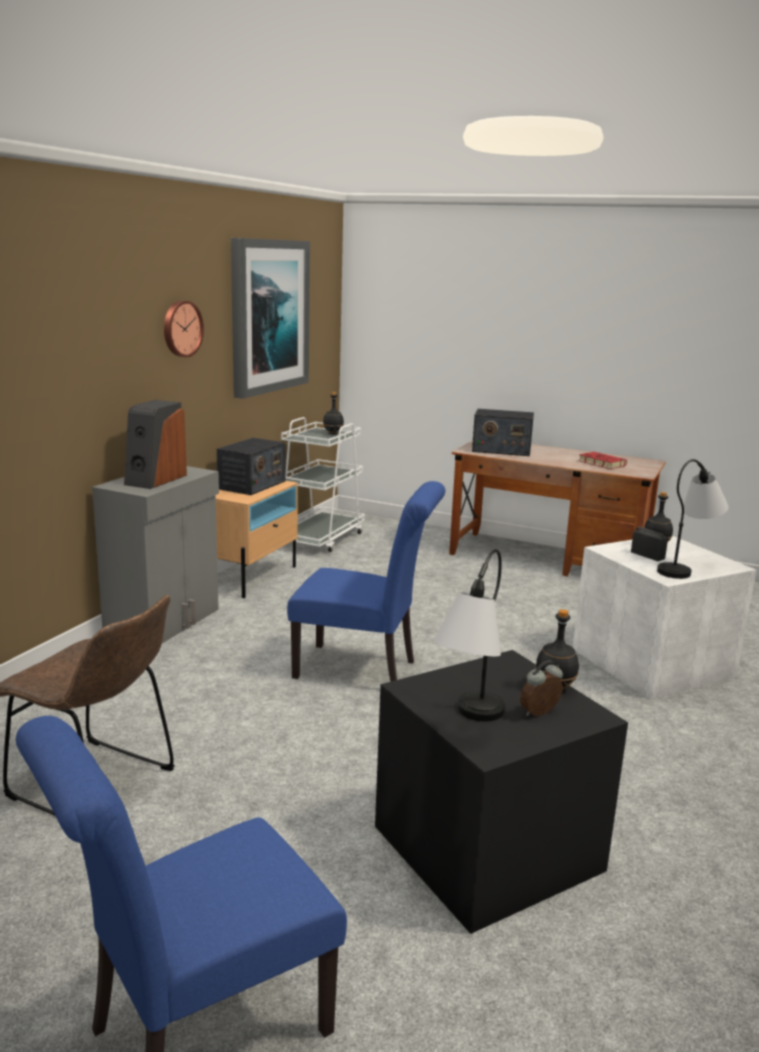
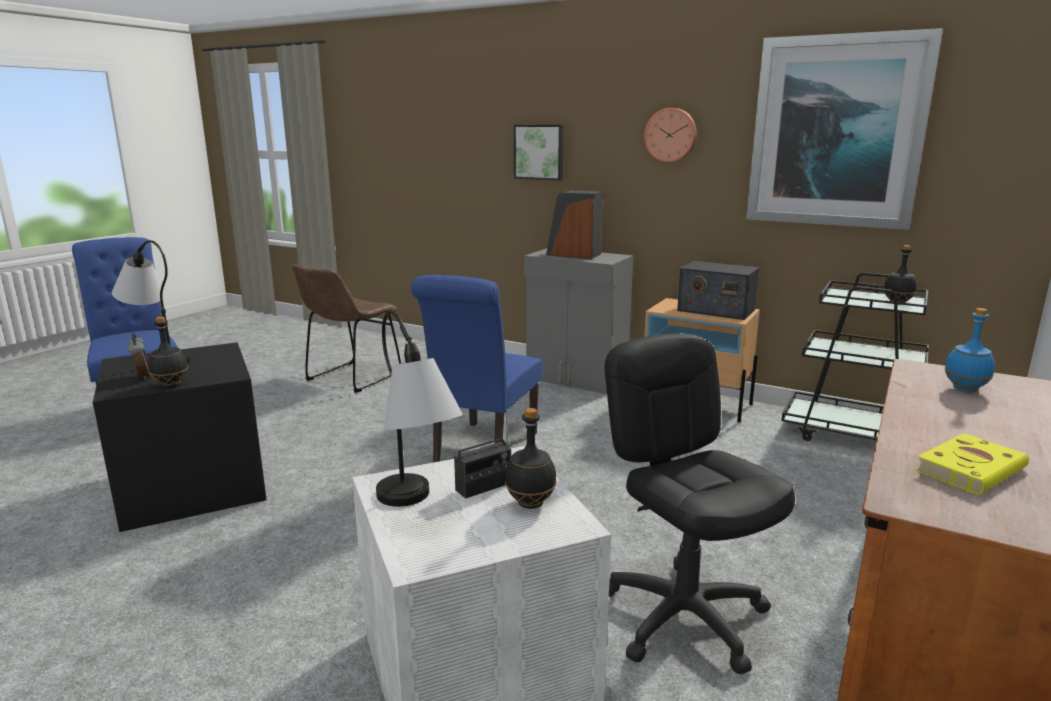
camera: 95 degrees right, 0 degrees up
(66, 365) = (539, 152): none -> picture
(320, 538) = (853, 435): white cart -> black cart
(501, 450) = (965, 390): radio -> blue bottle
(568, 608) = (684, 616): none -> black office chair
(600, 463) = (971, 469): red book -> yellow book

